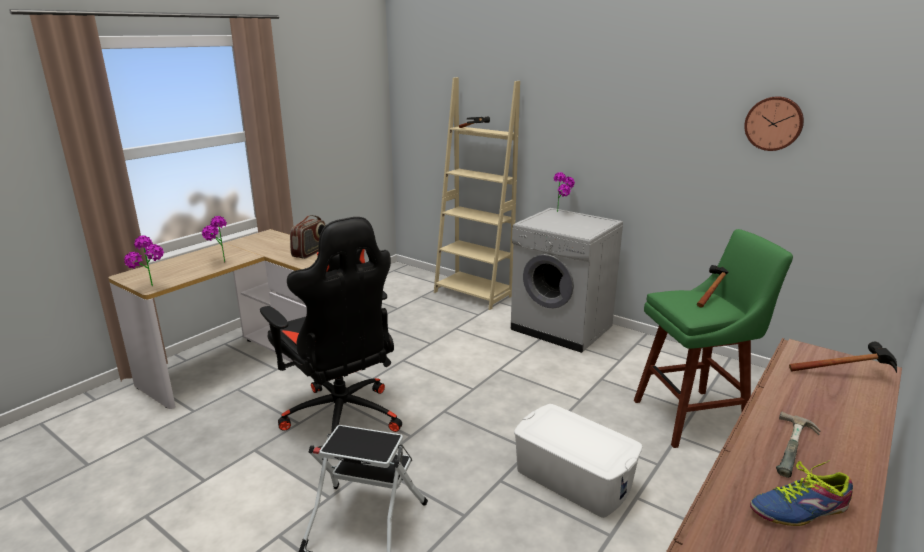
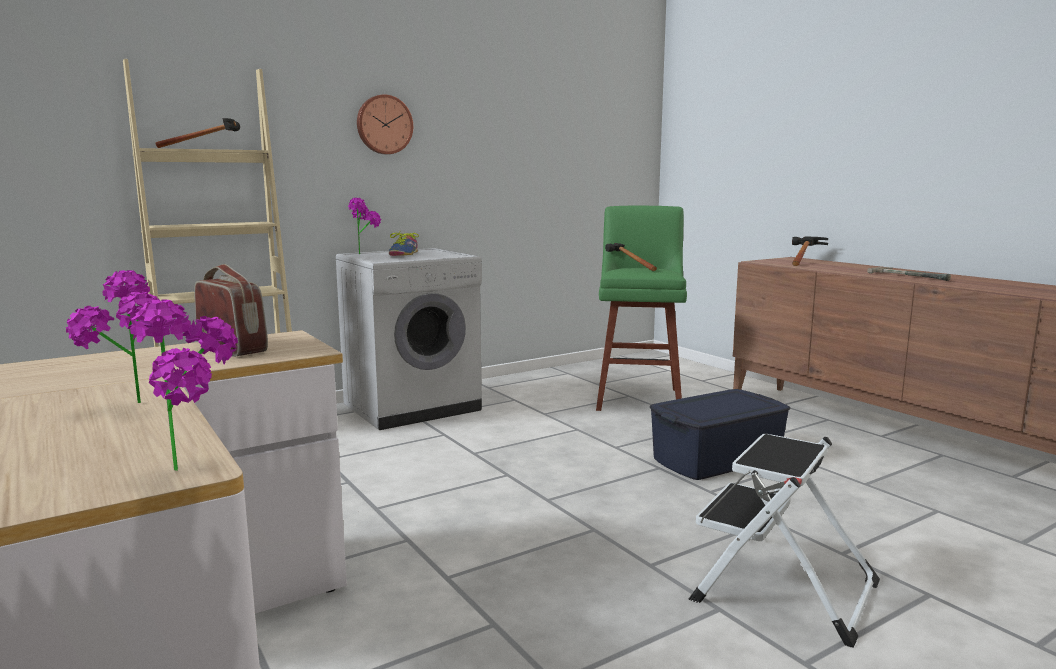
camera: 70 degrees left, 10 degrees down
(338, 413) = (490, 580): black office chair -> none
(573, 477) = (715, 458): white storage box -> blue storage box
(774, 123) = (552, 119): wall clock -> wall clock (384, 125)
(800, 509) = (985, 283): shoe -> shoe (404, 254)

